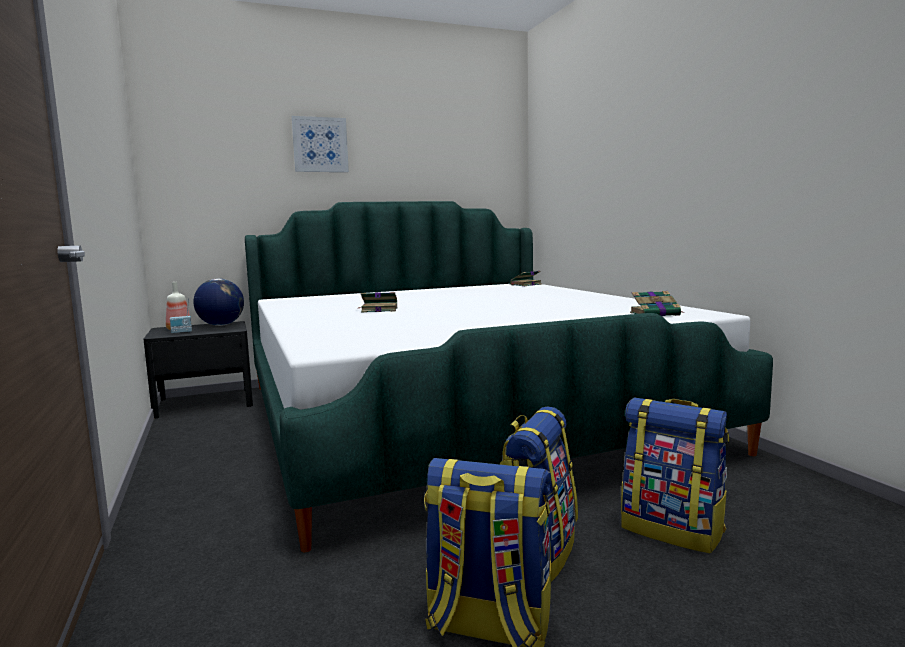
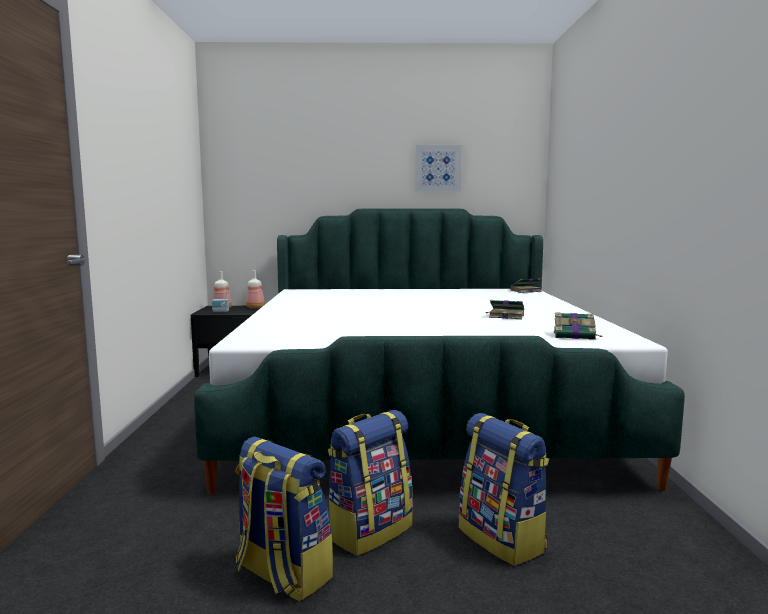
camera: 20 degrees right, 0 degrees up
(221, 325) = (254, 307): globe -> bottle
(320, 145) = (345, 159): picture -> picture (438, 168)
(378, 310) = (350, 308): book -> book (505, 316)

